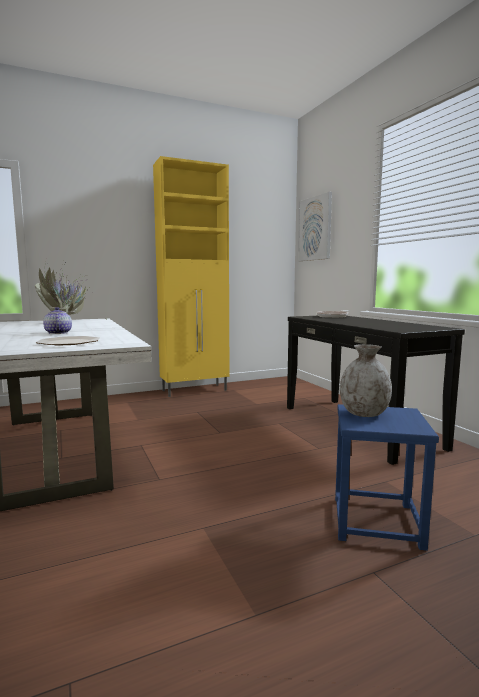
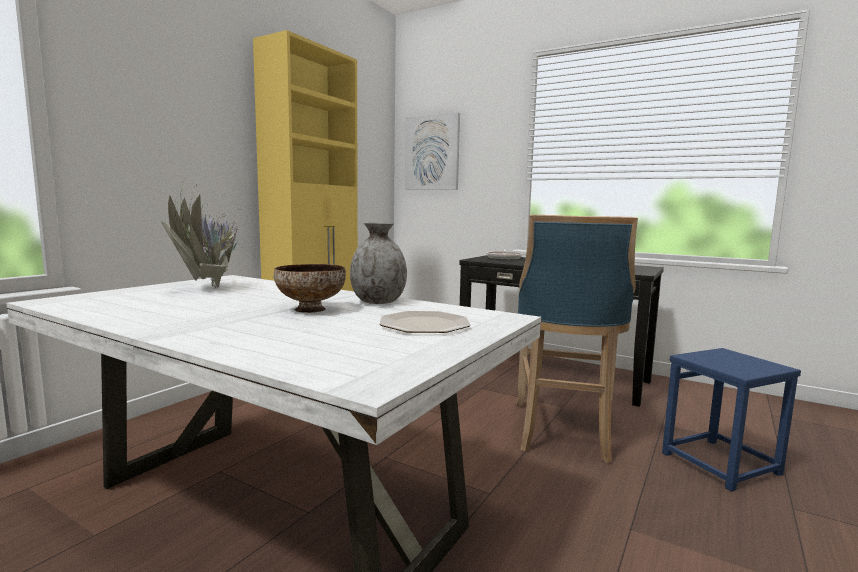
camera: 35 degrees left, 0 degrees up
(57, 333) = (311, 310): teapot -> bowl
(281, 463) = (563, 433): none -> blue stool
(363, 414) = (713, 361): grey vase -> grey vase (378, 302)

